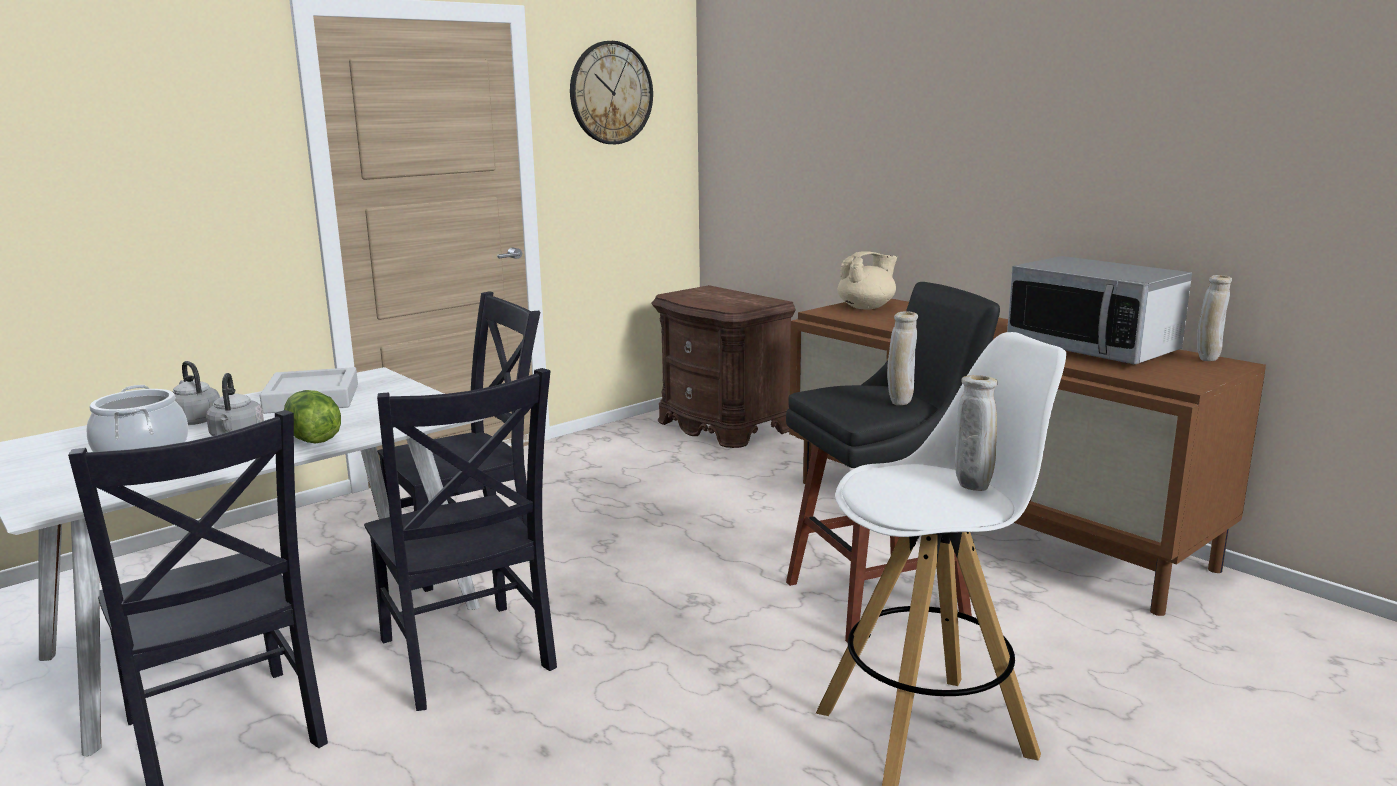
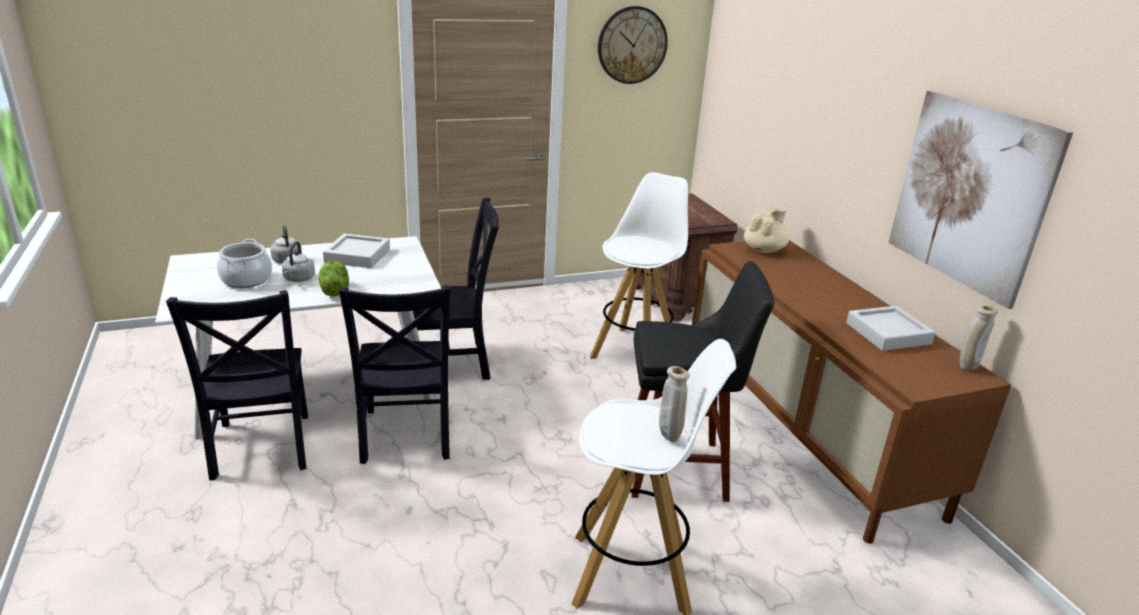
camera: 20 degrees right, 10 degrees up
(715, 486) = (634, 350): none -> white stool
(867, 307) = (764, 250): beige teapot -> beige teapot turned 45 degrees counterclockwise
(900, 403) = (696, 350): beige vase -> none
(1092, 348) = (887, 334): microwave -> grey tray
(1147, 157) = (970, 195): none -> picture

